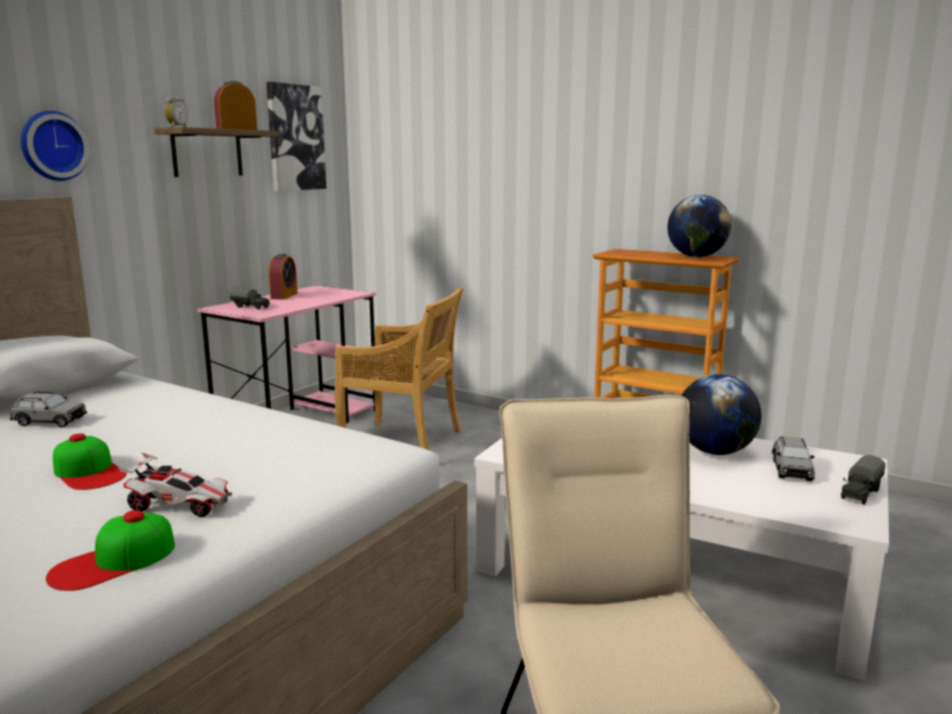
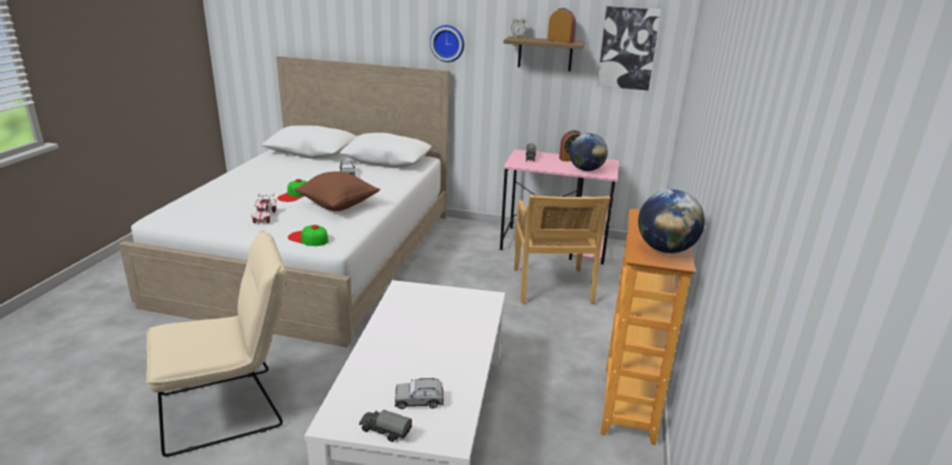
camera: 70 degrees right, 10 degrees up
(113, 561) = (219, 218): cap -> cap (308, 238)
(214, 438) = (338, 205): none -> brown pillow
(715, 452) = (441, 365): globe -> globe (586, 170)

